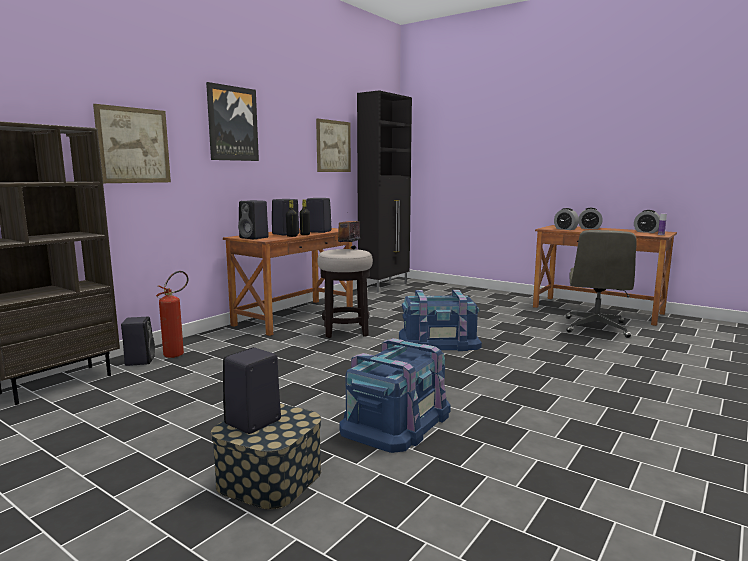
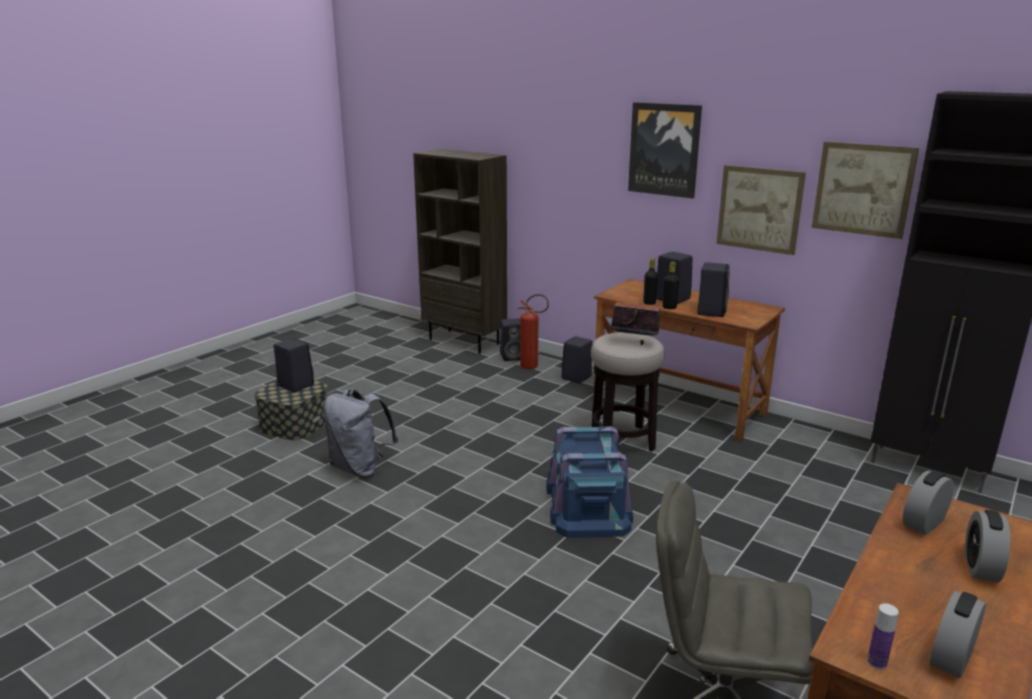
camera: 90 degrees right, 10 degrees up
(133, 145) = (554, 169): picture -> picture (759, 209)
(255, 238) = (627, 290): black speaker -> black speaker (576, 378)
(396, 420) = (360, 468): blue storage box -> grey backpack

